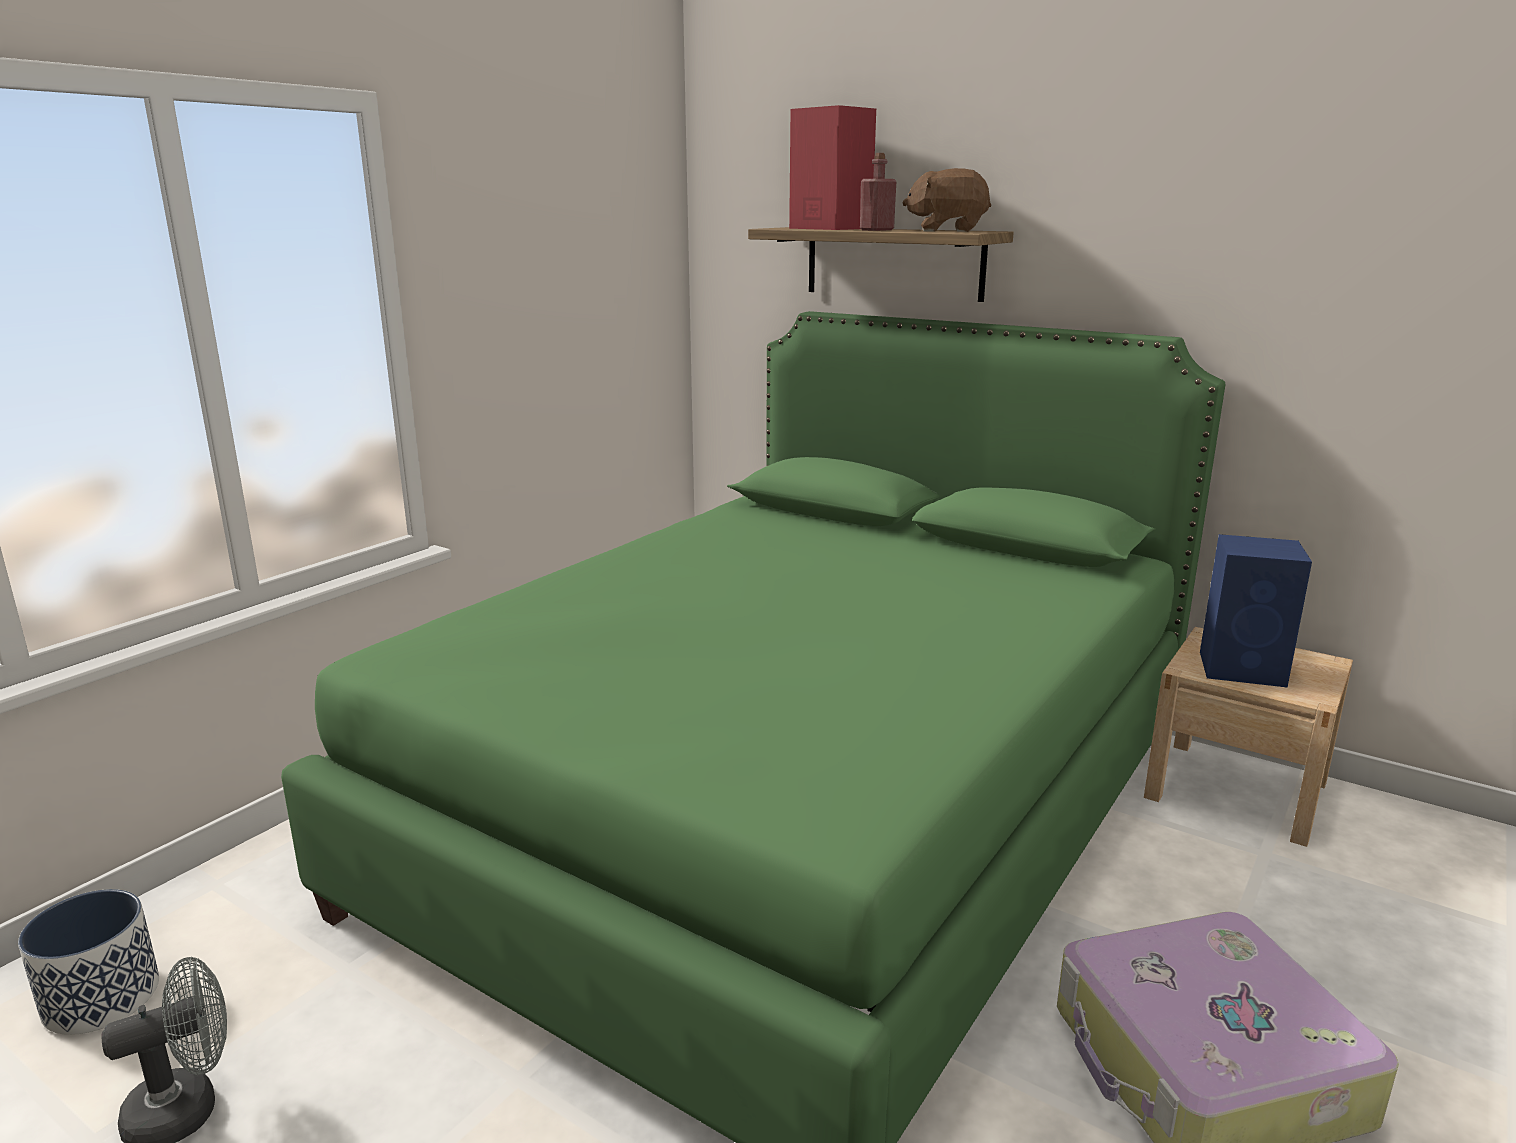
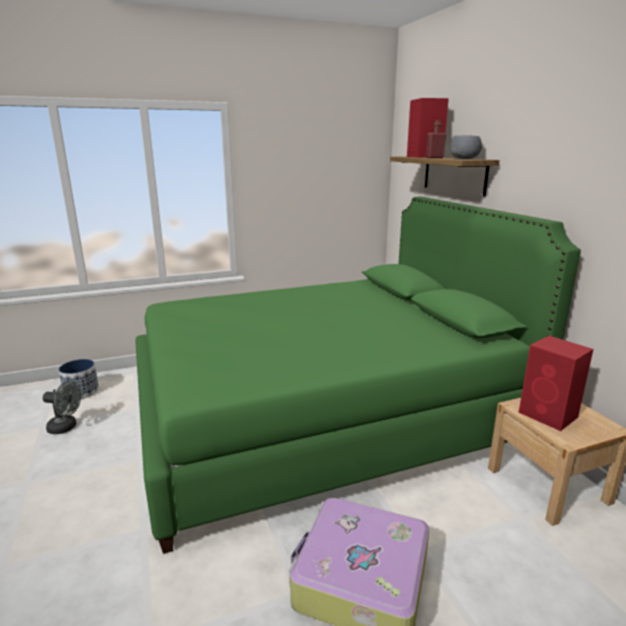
camera: 35 degrees right, 0 degrees up
(947, 230) = (464, 158): brown plush toy -> grey bowl
(1244, 669) = (549, 415): blue speaker -> red speaker

